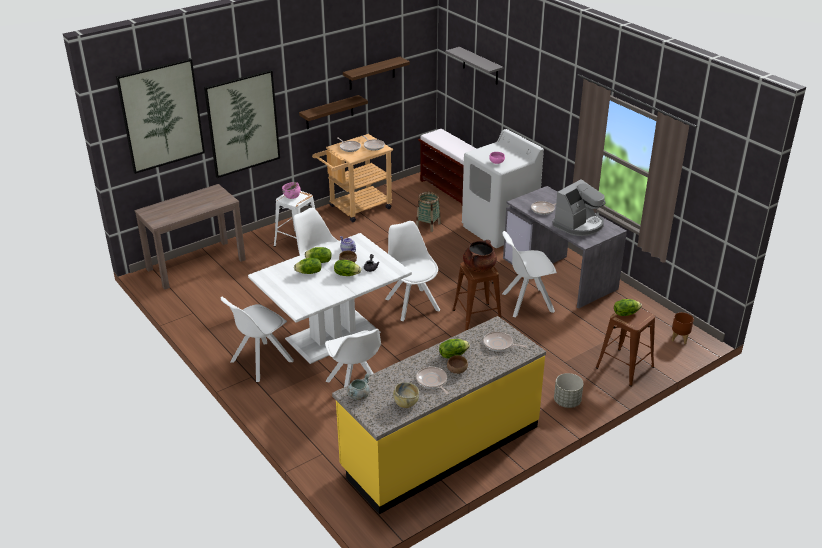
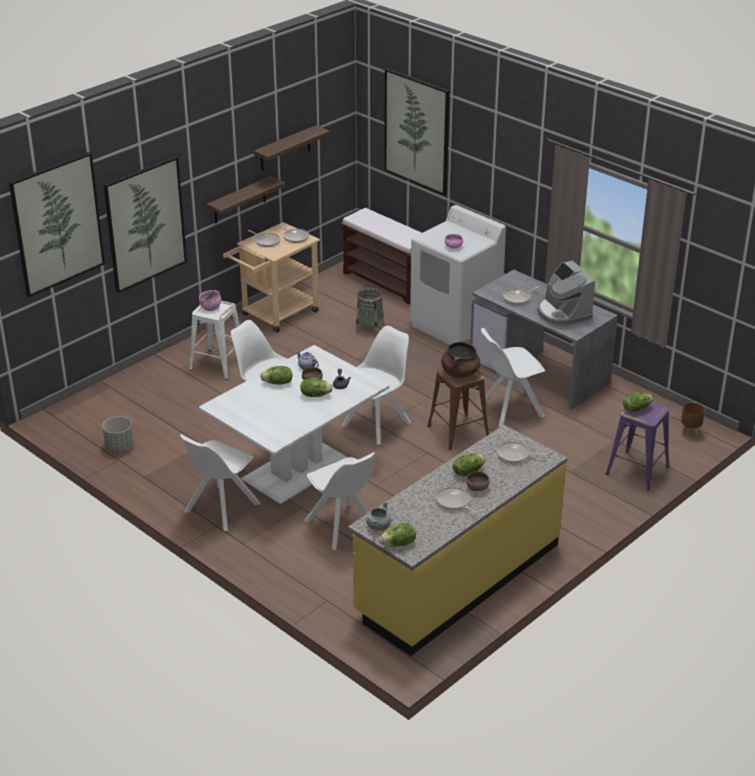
camera: 10 degrees left, 0 degrees up
(196, 264) = (101, 401): brown console table -> none
(309, 272) = (270, 397): lettuce -> lettuce (398, 544)
(406, 403) = (432, 528): beige bowl -> none
(411, 304) = (377, 423): white chair -> white chair turned 75 degrees clockwise
(480, 66) = (417, 131): grey shelf -> picture
(567, 401) = (583, 514): grey planter -> grey planter (119, 446)
(579, 225) = (562, 313): coffee machine -> coffee machine turned 120 degrees clockwise
(625, 367) = (638, 470): brown stool -> purple stool

